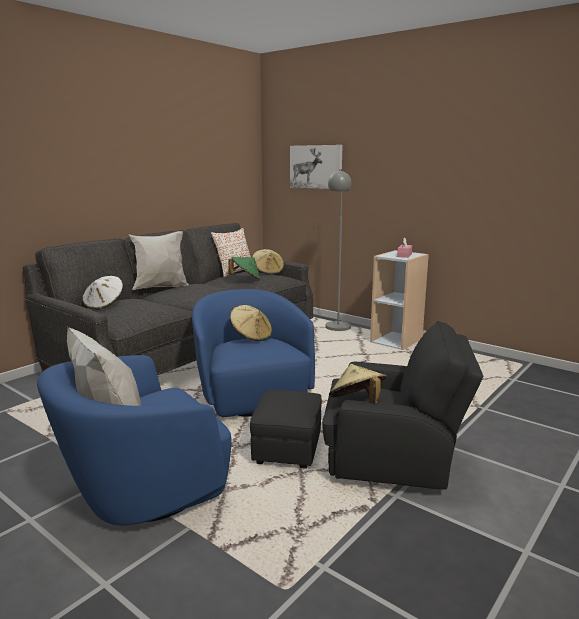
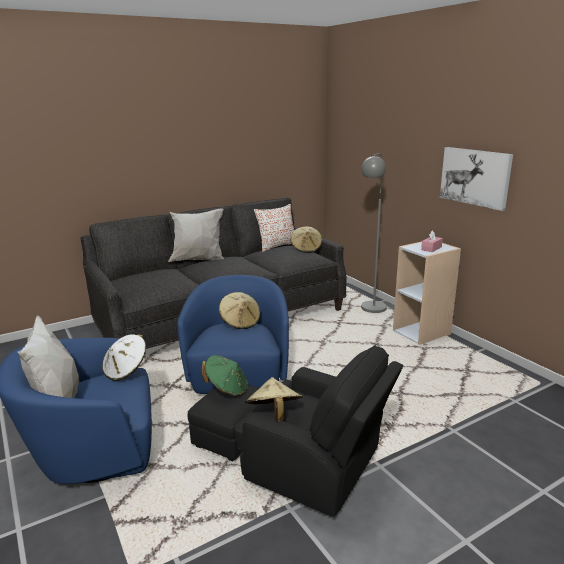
camera: 20 degrees right, 5 degrees up
(104, 305) = (137, 275): white hat -> white hat (126, 370)
(245, 279) = (277, 256): green hat -> green hat (226, 389)
(316, 167) = (368, 145): picture -> picture (475, 177)

